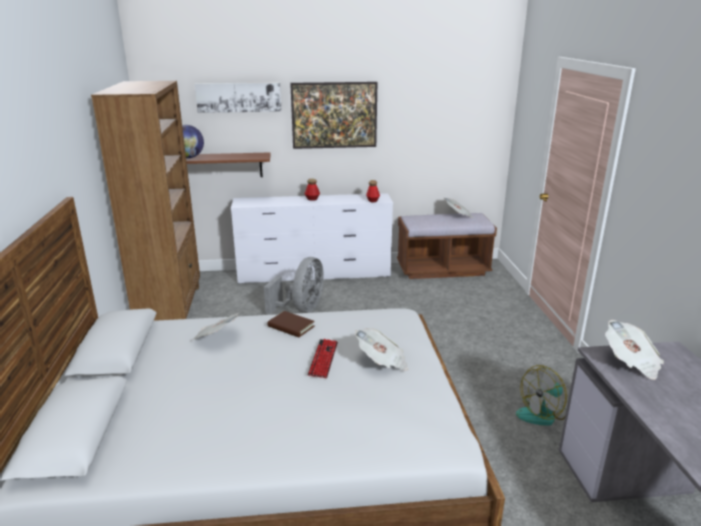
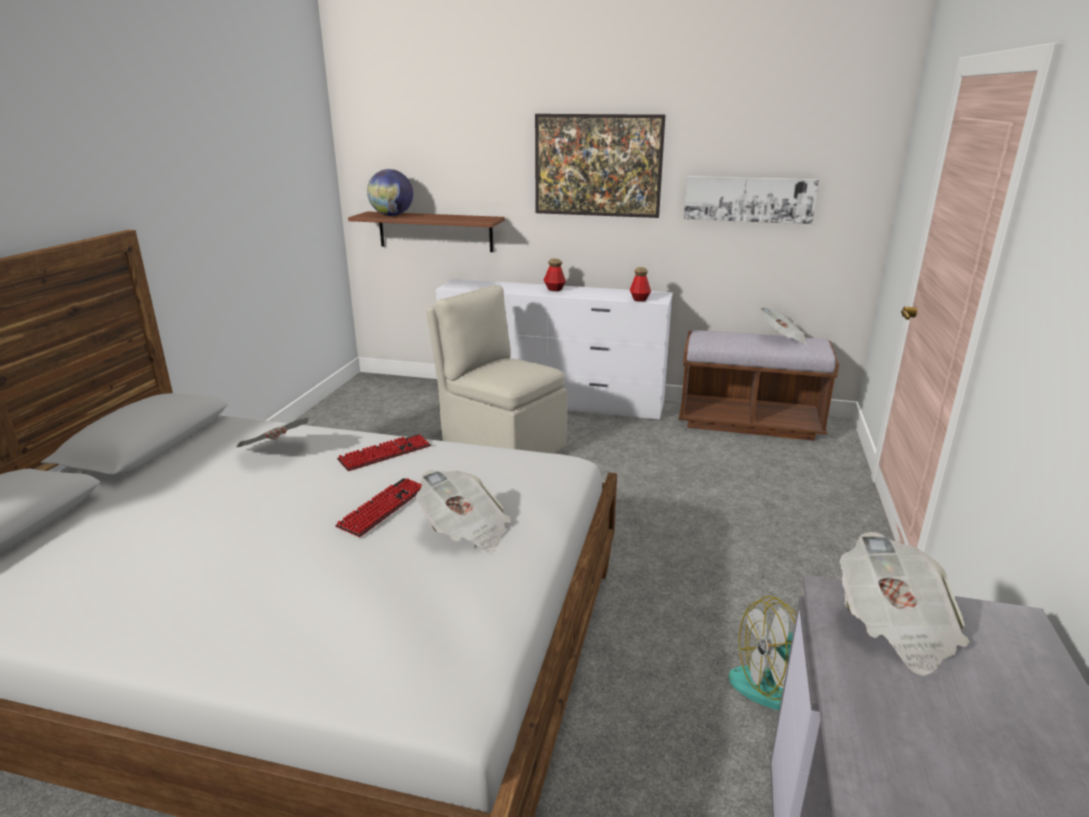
camera: 20 degrees right, 0 degrees up
(171, 307) = (340, 415): brown bookcase -> none
(239, 97) = (465, 134): picture -> picture (749, 199)
(291, 326) = (385, 454): brown book -> keyboard
(301, 309) = (501, 444): grey fan -> beige chair

